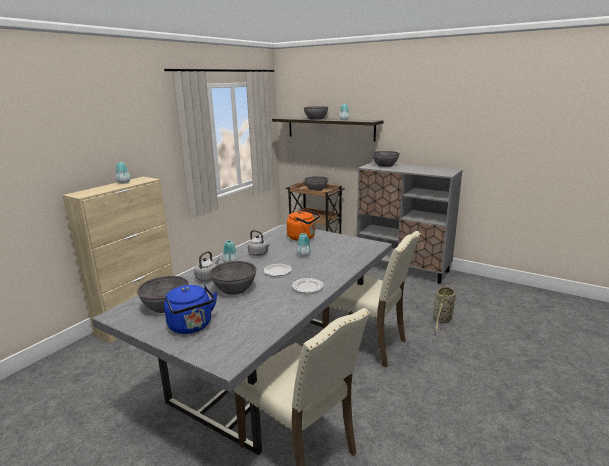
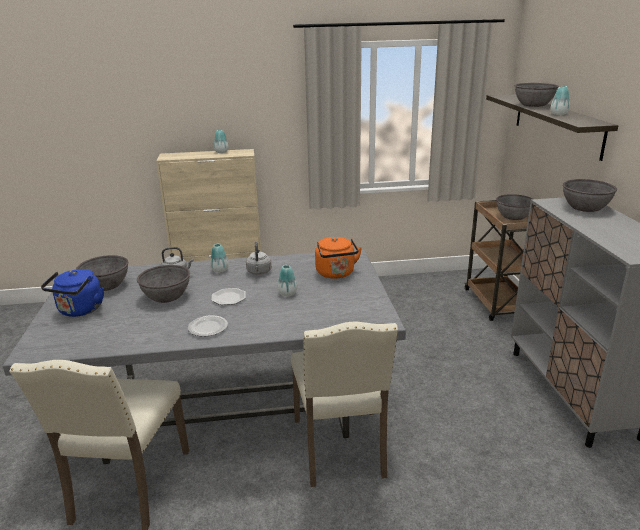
camera: 50 degrees right, 5 degrees up
(442, 320) = (482, 492): basket -> none

